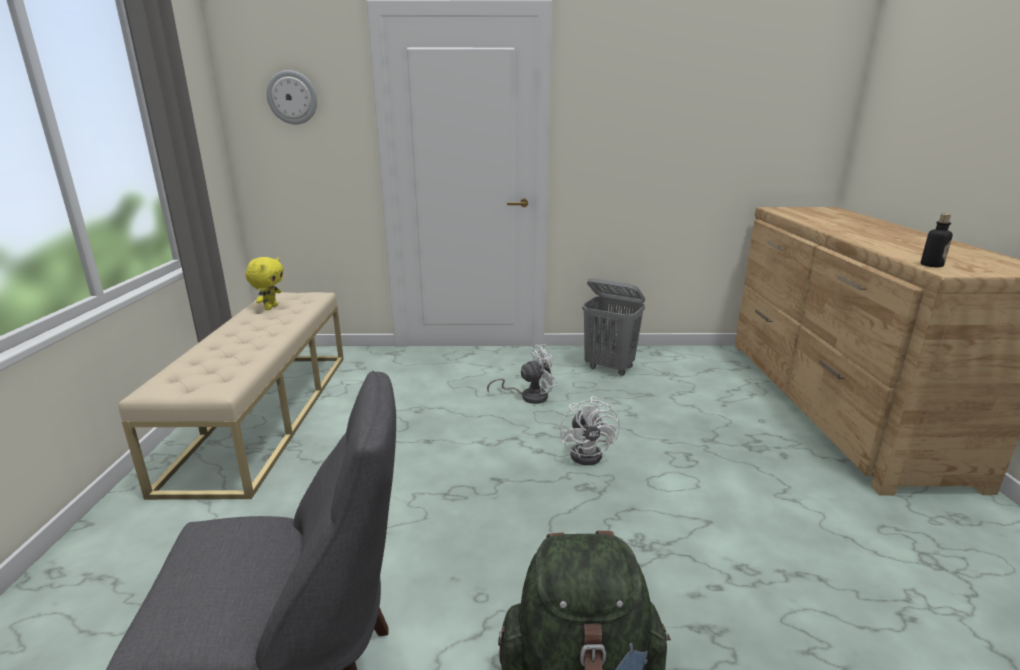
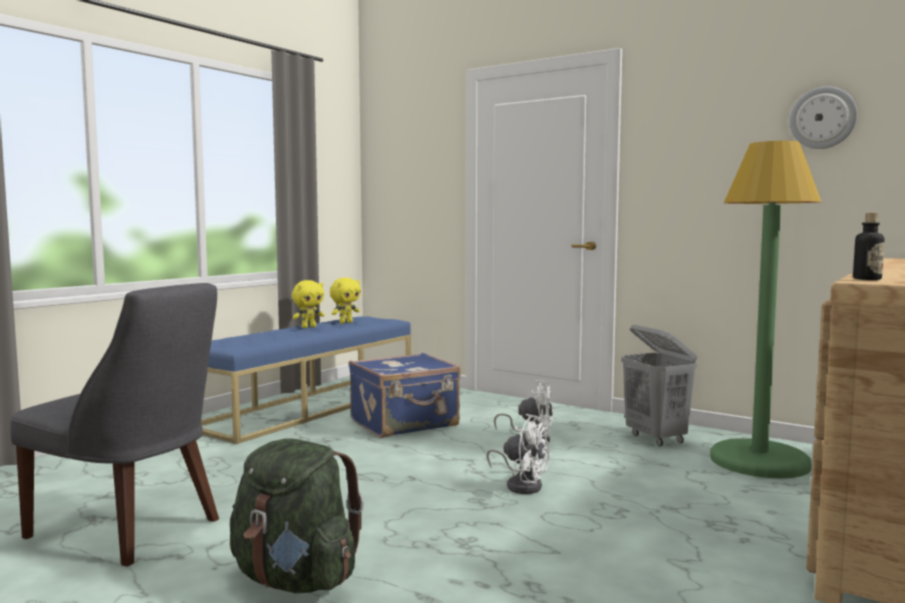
camera: 35 degrees right, 15 degrees down
(241, 325) = (308, 327): none -> yellow plush toy
(265, 413) = (309, 407): beige bench -> blue bench
(292, 97) = (408, 153): wall clock -> wall clock (822, 118)
(399, 408) = (405, 424): none -> blue suitcase
(590, 454) = (521, 485): white fan -> white fan turned 90 degrees counterclockwise
(695, 372) = (759, 461): none -> green floor lamp

